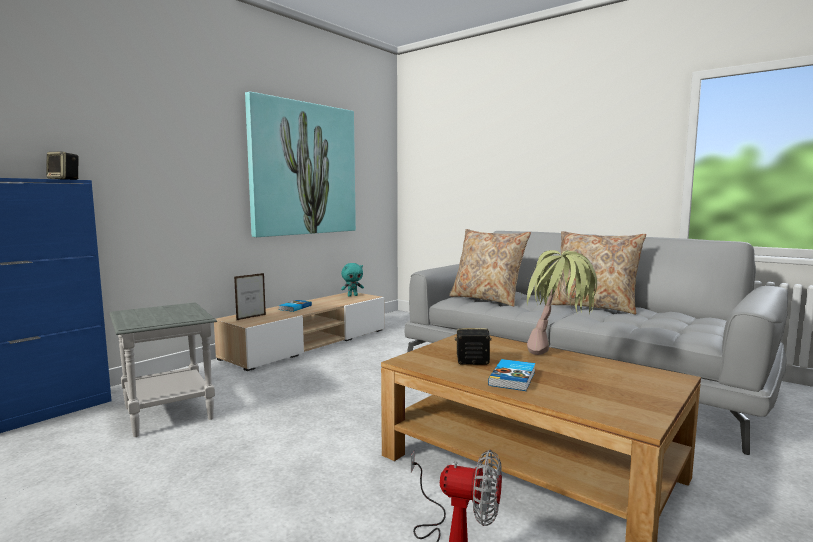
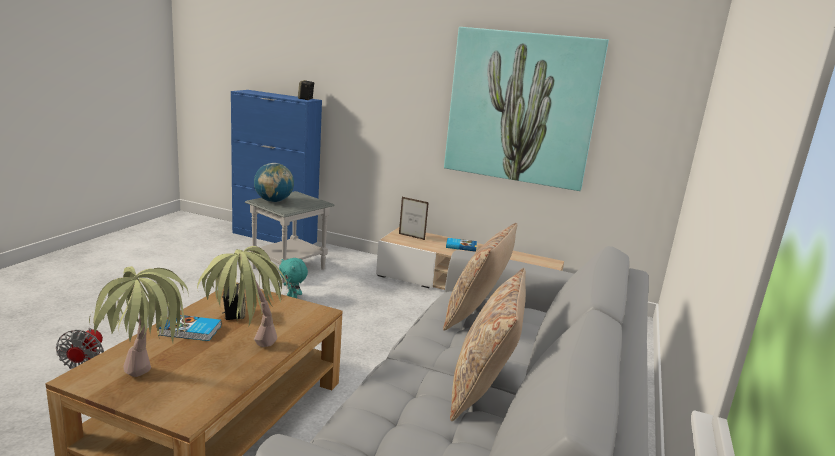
camera: 70 degrees right, 10 degrees up
(147, 319) = (273, 201): none -> globe
(352, 295) = (541, 263): turquoise plush toy -> turquoise plush toy (293, 297)
(637, 392) = (145, 387): none -> potted plant

